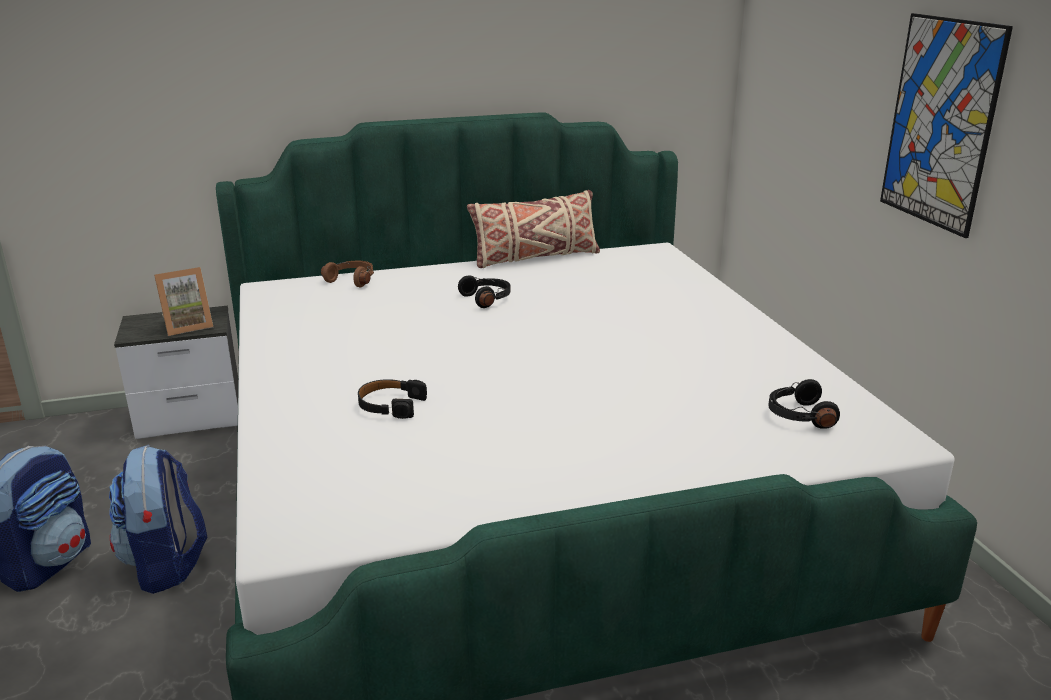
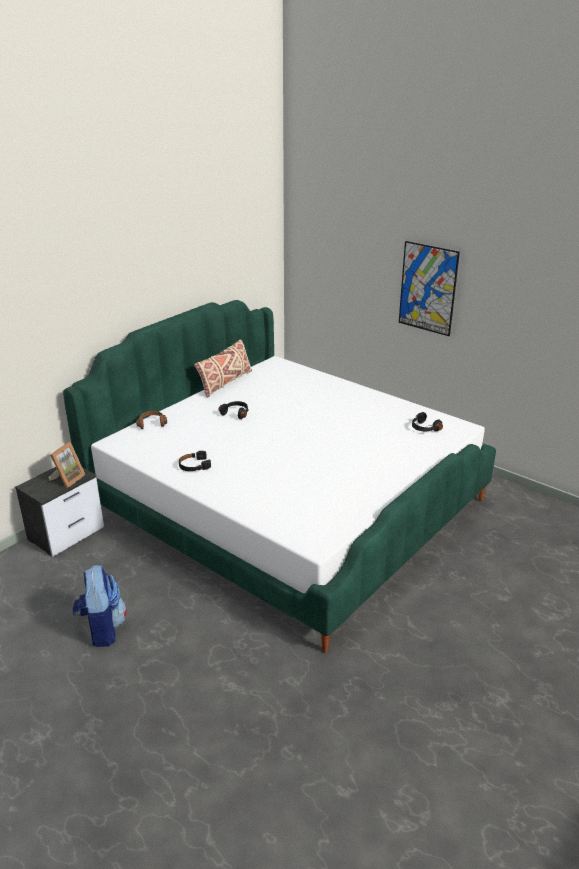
camera: 35 degrees left, 5 degrees up
(166, 565) = (165, 602): backpack -> none
(390, 405) = (272, 479): black headphones -> black headphones (194, 465)

